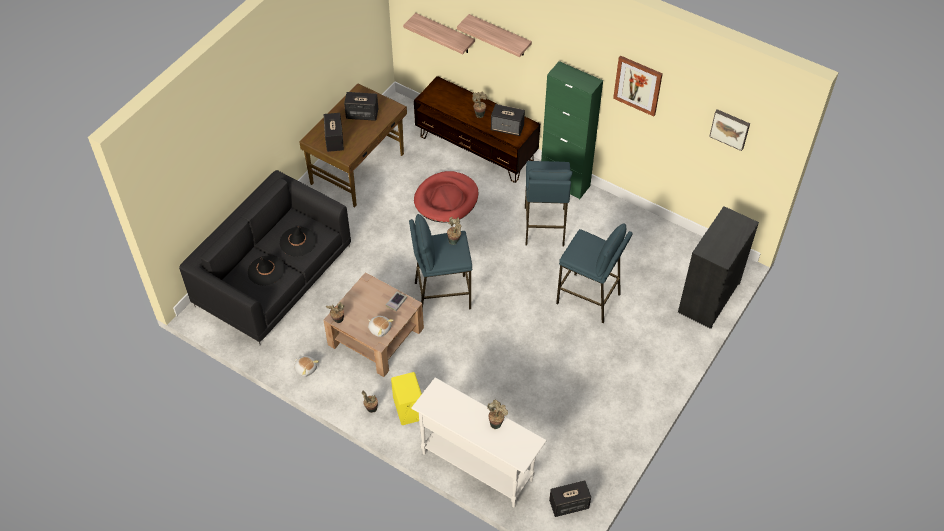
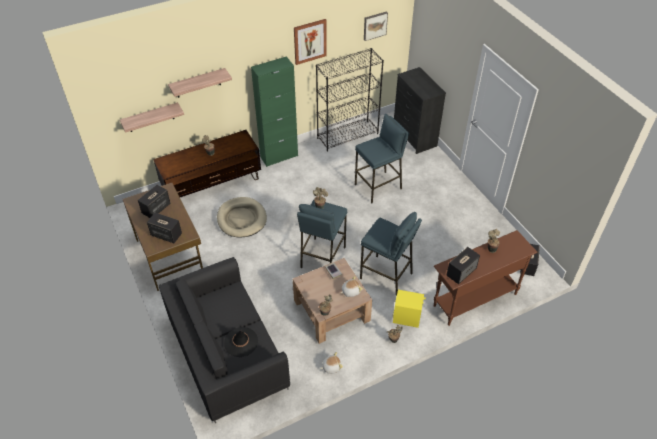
camera: 60 degrees left, 5 degrees down
(298, 242) = (229, 309): black hat -> none
(446, 199) = (242, 219): red dog bed -> beige dog bed
(477, 466) = (474, 299): white console table -> brown console table
(507, 128) = (235, 145): speaker -> speaker (461, 272)
(544, 227) = (306, 181): blue stool -> blue stool (386, 276)
(653, 229) = (348, 135): none -> black bookcase

